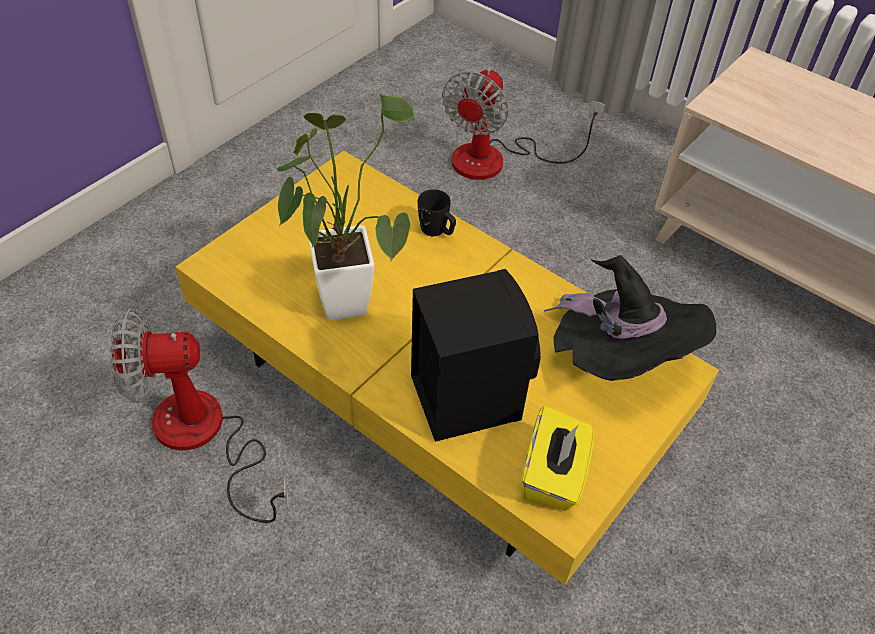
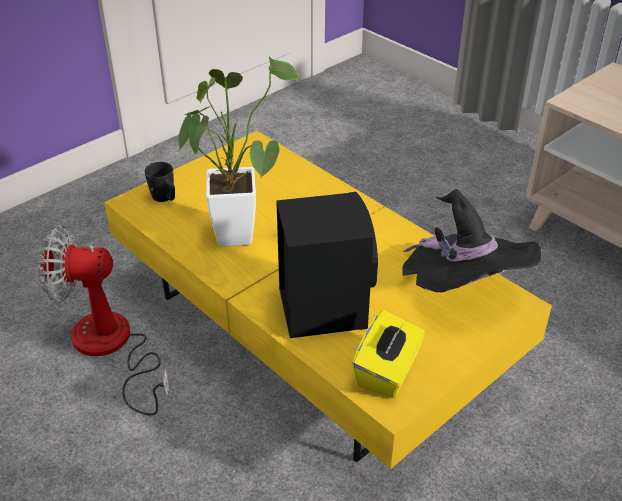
camera: 10 degrees right, 10 degrees down
(437, 231) = (323, 190): black mug -> black mug (165, 198)
(497, 160) = (397, 161): fan -> none

